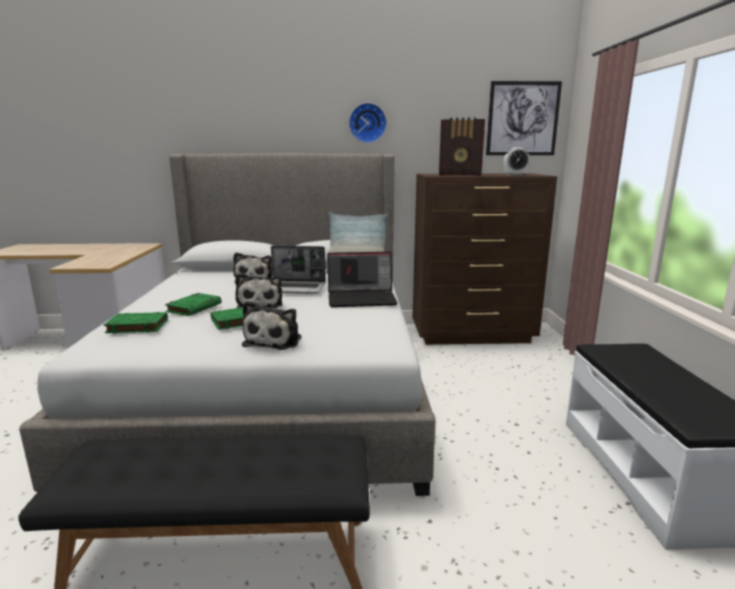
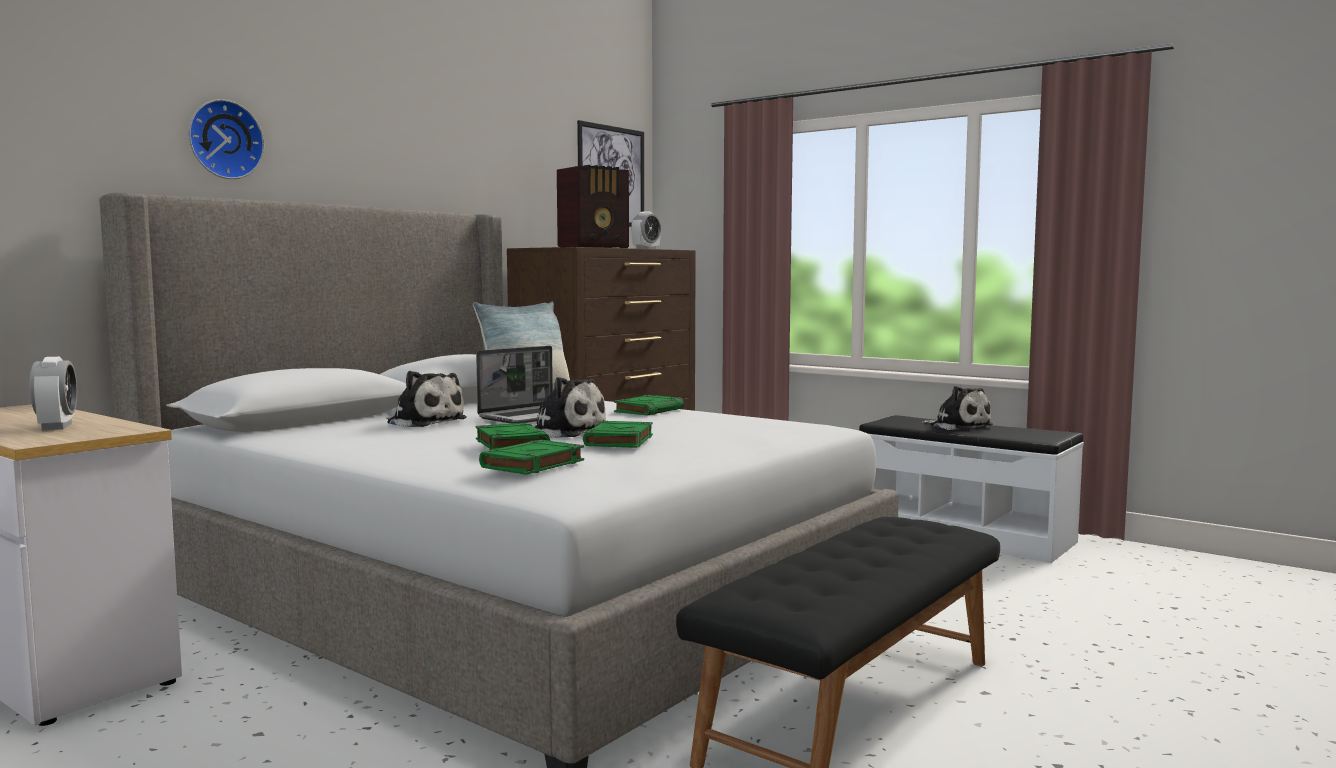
camera: 50 degrees left, 10 degrees down
(103, 258) = (56, 427): none -> alarm clock
(275, 340) = (721, 443): plush toy -> plush toy (958, 426)
(362, 298) = (649, 410): laptop -> green book
(367, 123) = (436, 163): wall clock -> wall clock (224, 140)

